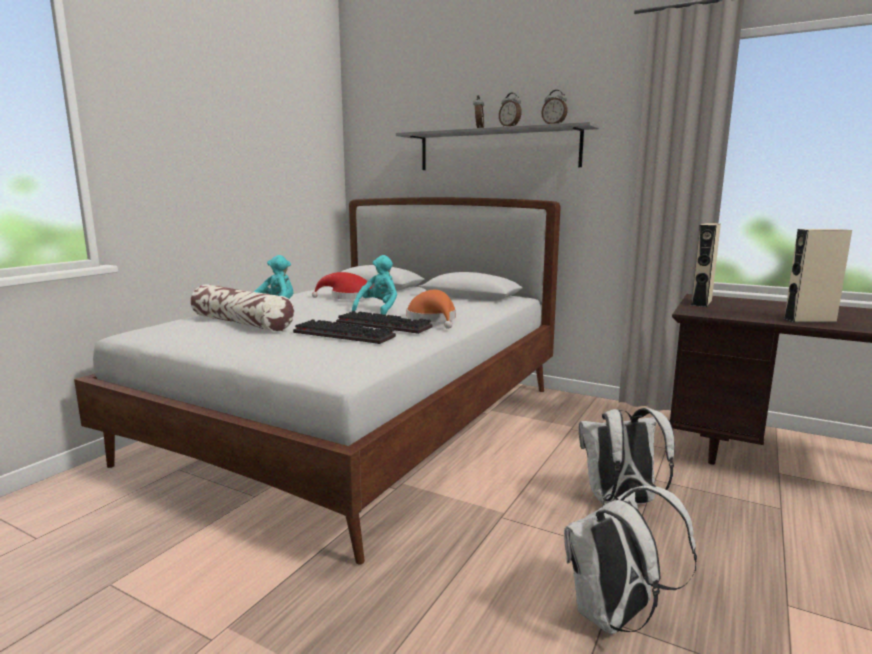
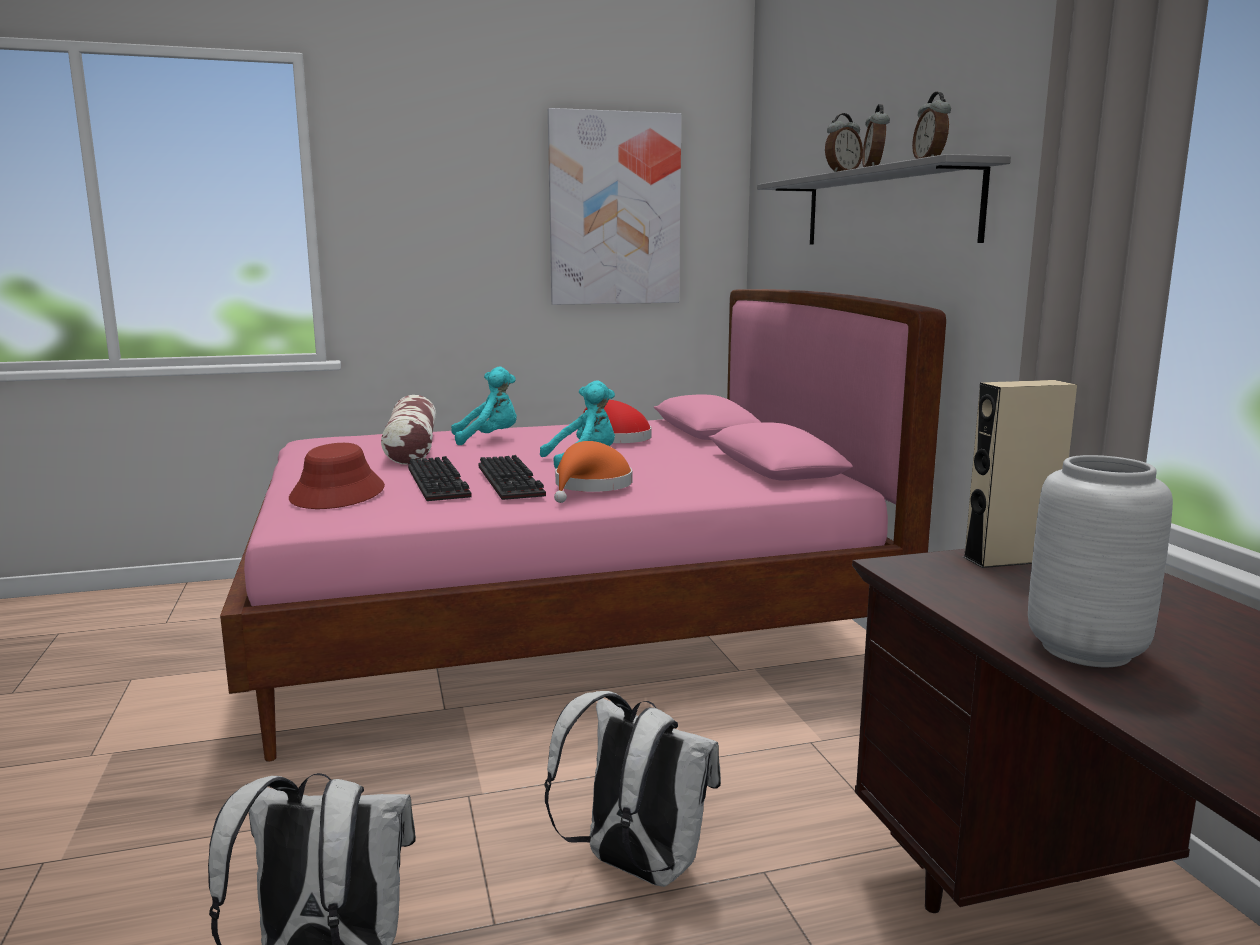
camera: 45 degrees right, 0 degrees up
(282, 144) = (614, 209): none -> picture
(306, 354) = (338, 493): none -> red hat
(360, 425) = (561, 624): white bed -> pink bed
(809, 320) = (1087, 651): beige speaker -> grey vase

